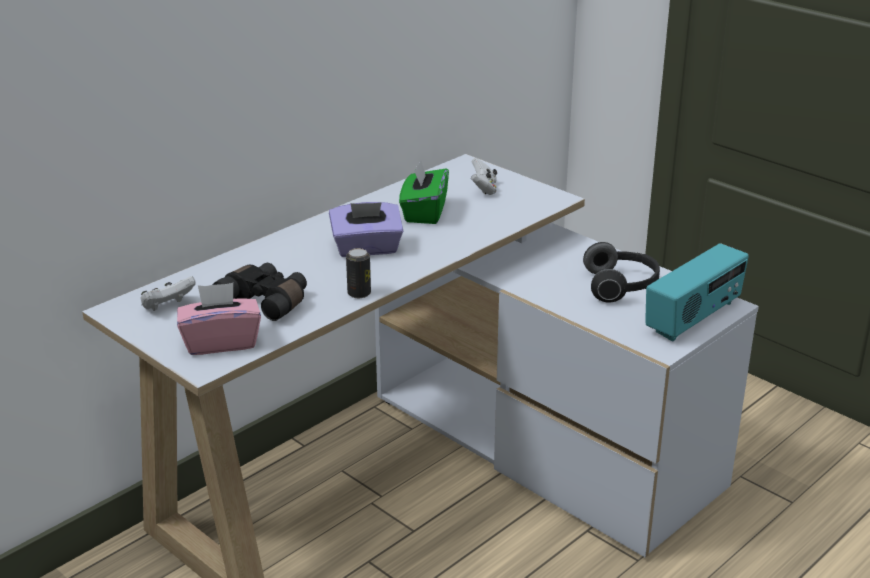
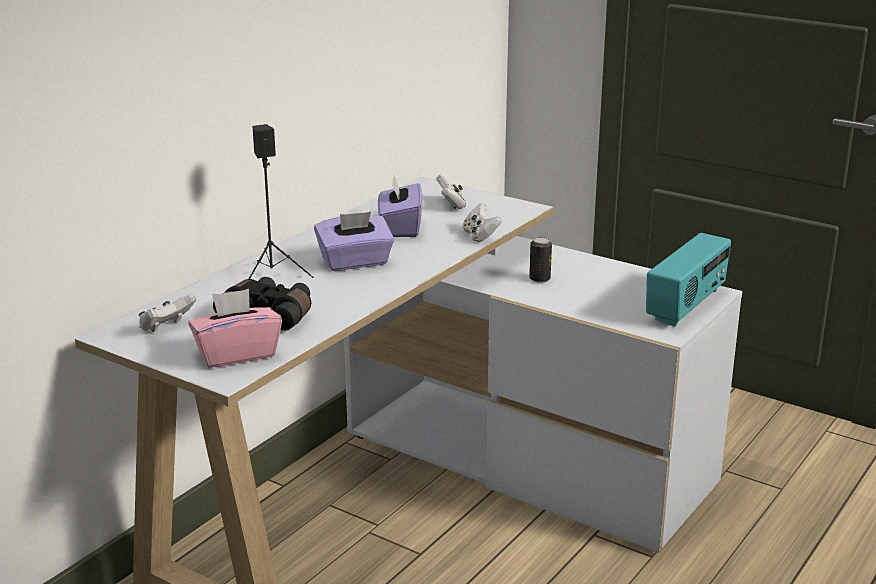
camera: 10 degrees left, 5 degrees down
(284, 257) = (273, 275): none -> black speaker
(359, 293) = (363, 301): can -> can (539, 279)
(424, 212) = (400, 228): green tissue box -> purple tissue box
(499, 228) = (480, 236): none -> white game controller
(621, 287) = (607, 284): headphones -> none

